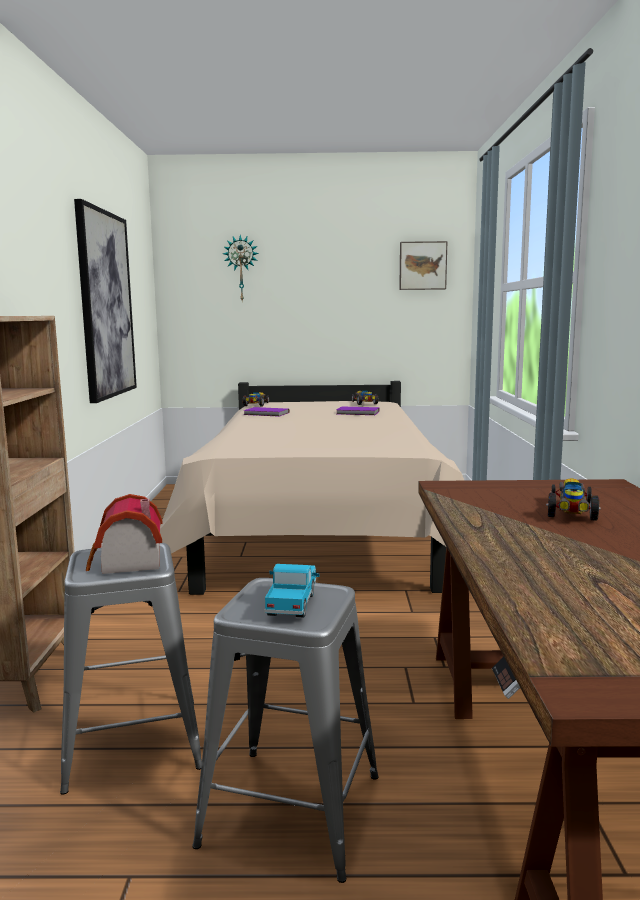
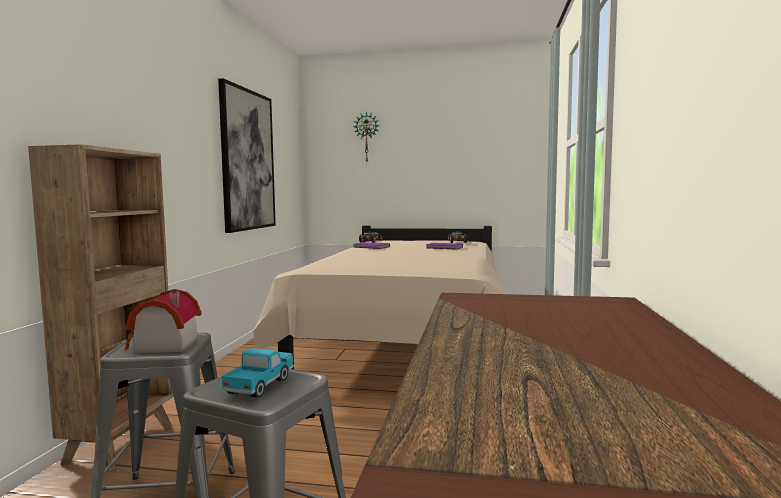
camera: 10 degrees right, 5 degrees down
(422, 266) = (510, 132): picture -> none
(571, 511) = (558, 320): toy car -> none

